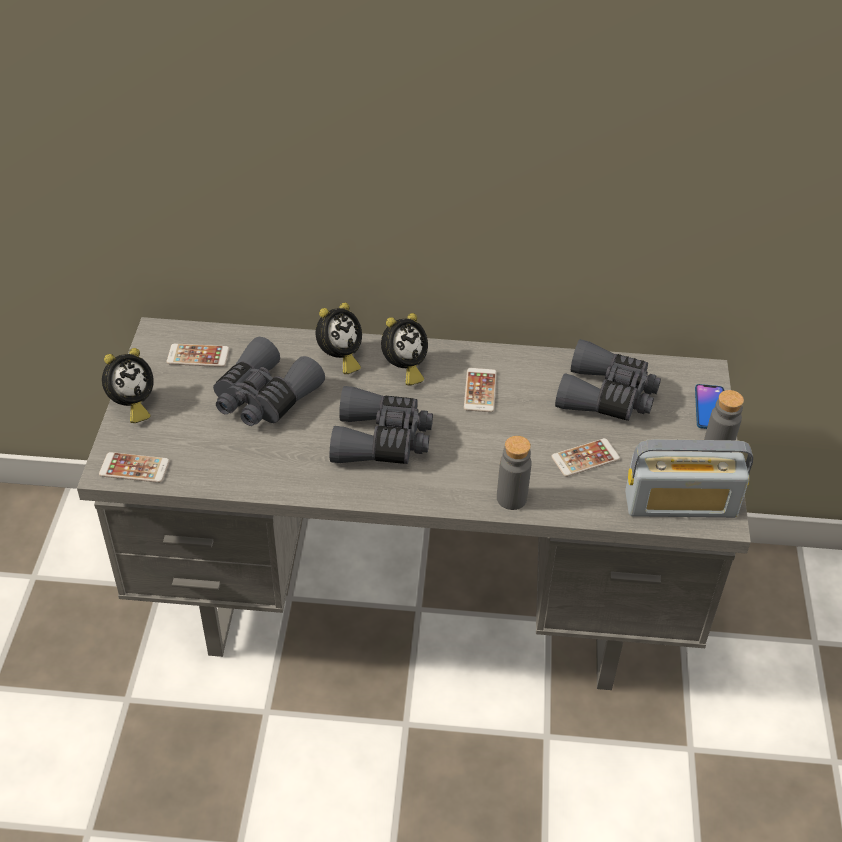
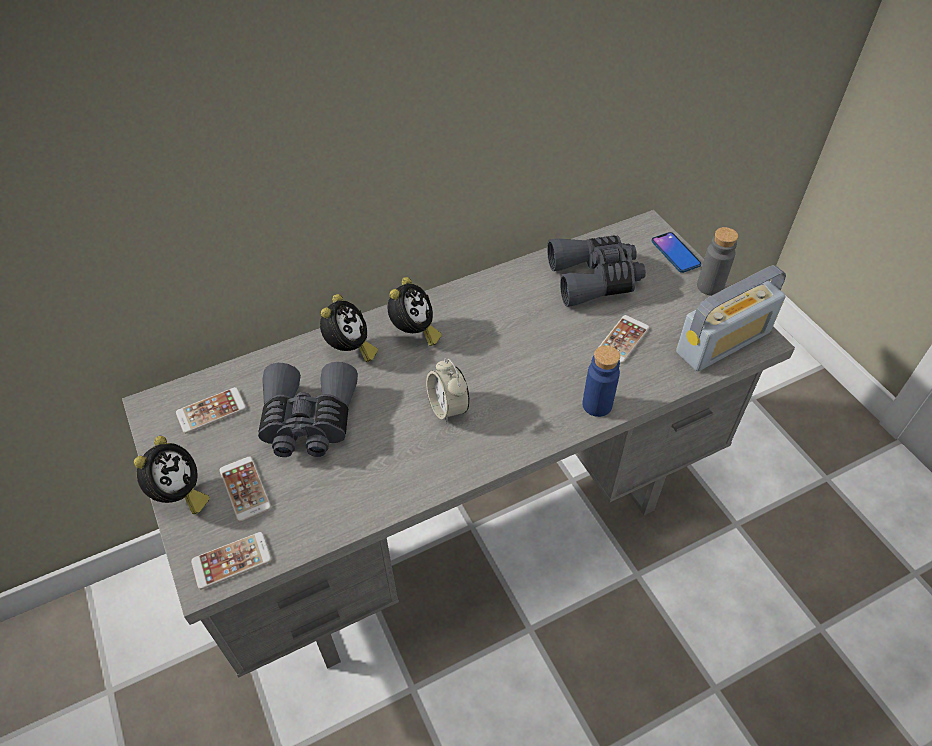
camera: 30 degrees left, 5 degrees up
(382, 440) = (448, 407): grey binoculars -> alarm clock
(480, 390) = (493, 321): phone -> phone (245, 489)
(511, 498) = (597, 405): grey bottle -> blue bottle

